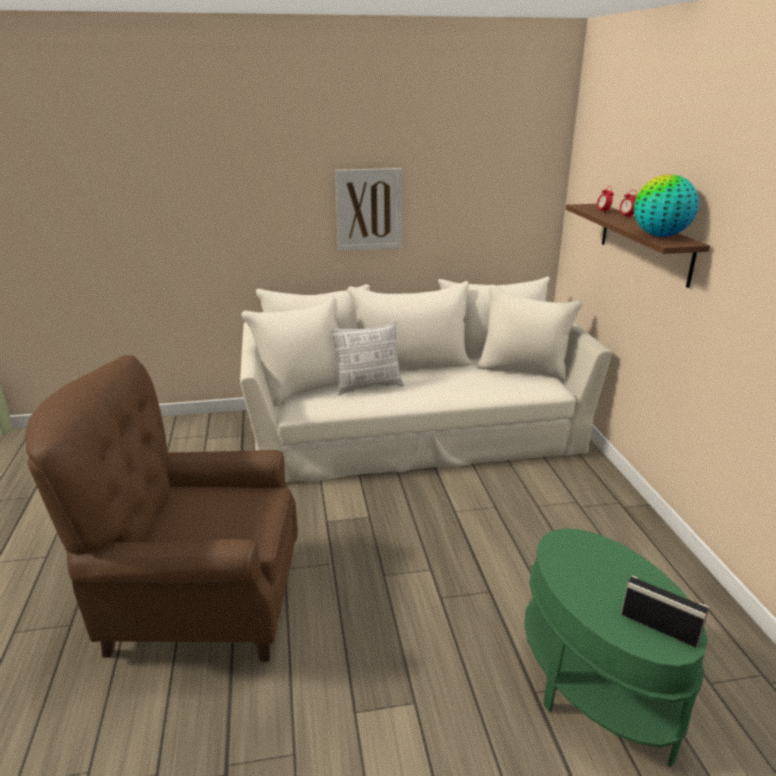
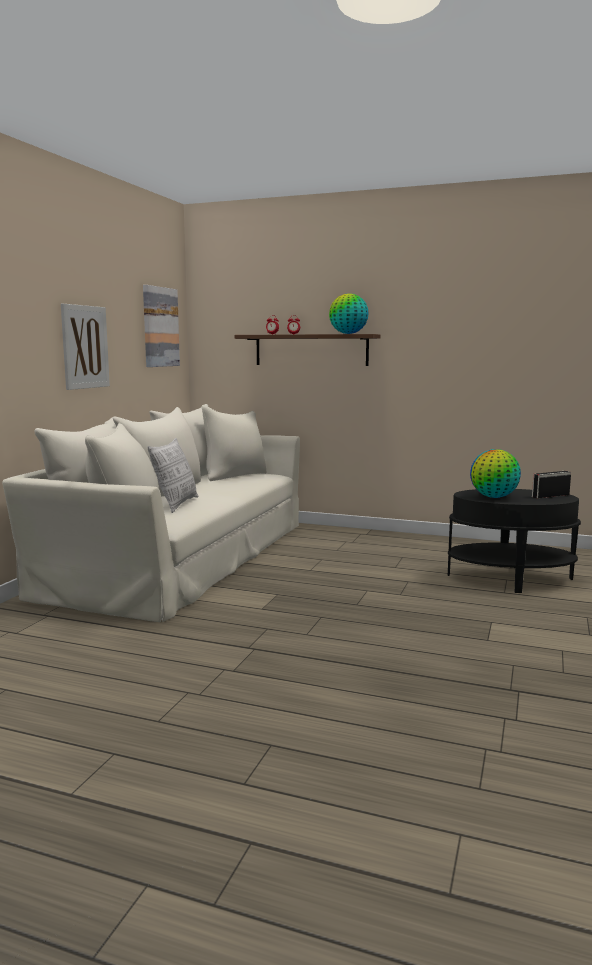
camera: 60 degrees left, 15 degrees down
(195, 603) = (310, 676): brown armchair -> none
(505, 182) = (160, 327): none -> picture
(578, 568) = (494, 497): none -> globe
(595, 687) = (510, 579): green side table -> black side table

